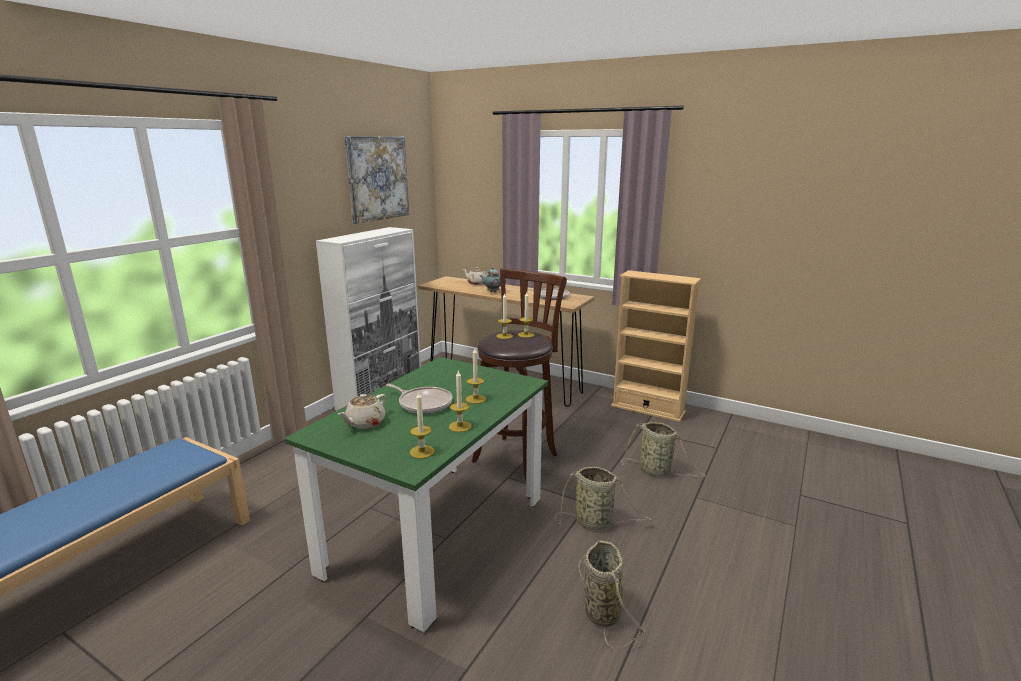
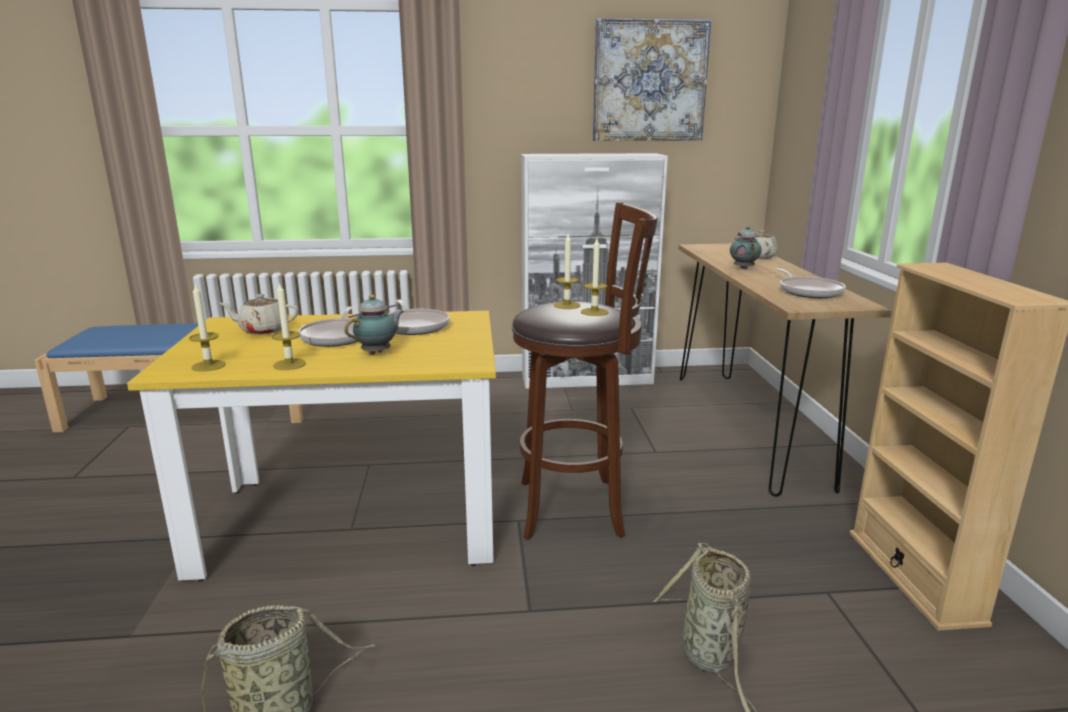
camera: 55 degrees right, 0 degrees up
(437, 534) = (353, 521): green dining table -> yellow dining table
(439, 379) = (415, 326): none -> frying pan
(475, 399) = (378, 352): candle -> teapot
(596, 523) = (486, 637): basket -> none

